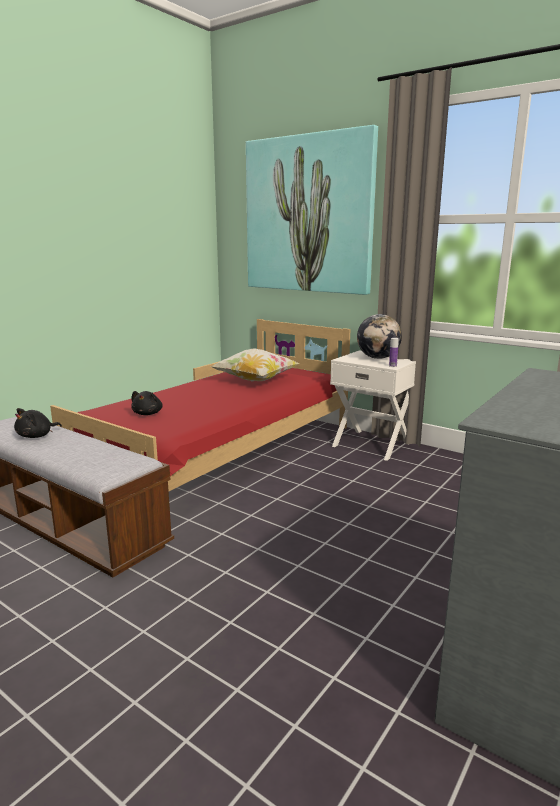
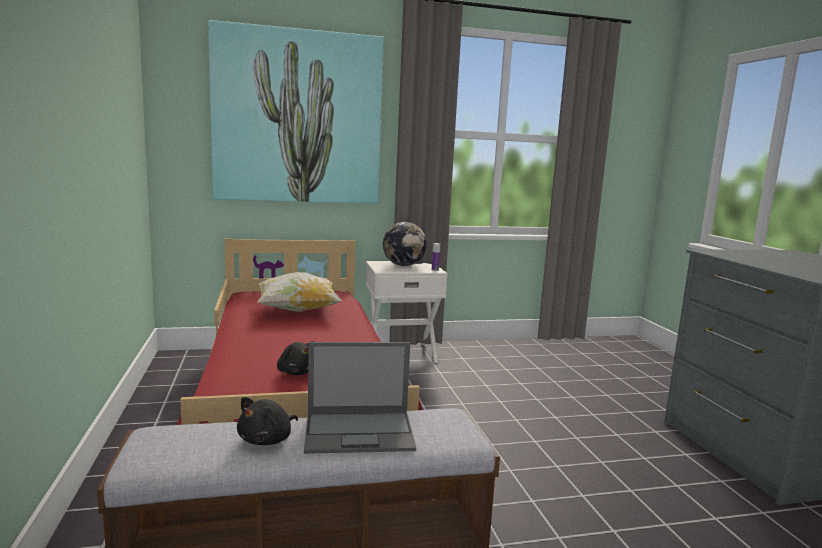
camera: 50 degrees left, 5 degrees down
(37, 436) = (267, 440): black plush toy -> black plush toy turned 45 degrees clockwise
(73, 448) = (360, 431): none -> laptop

